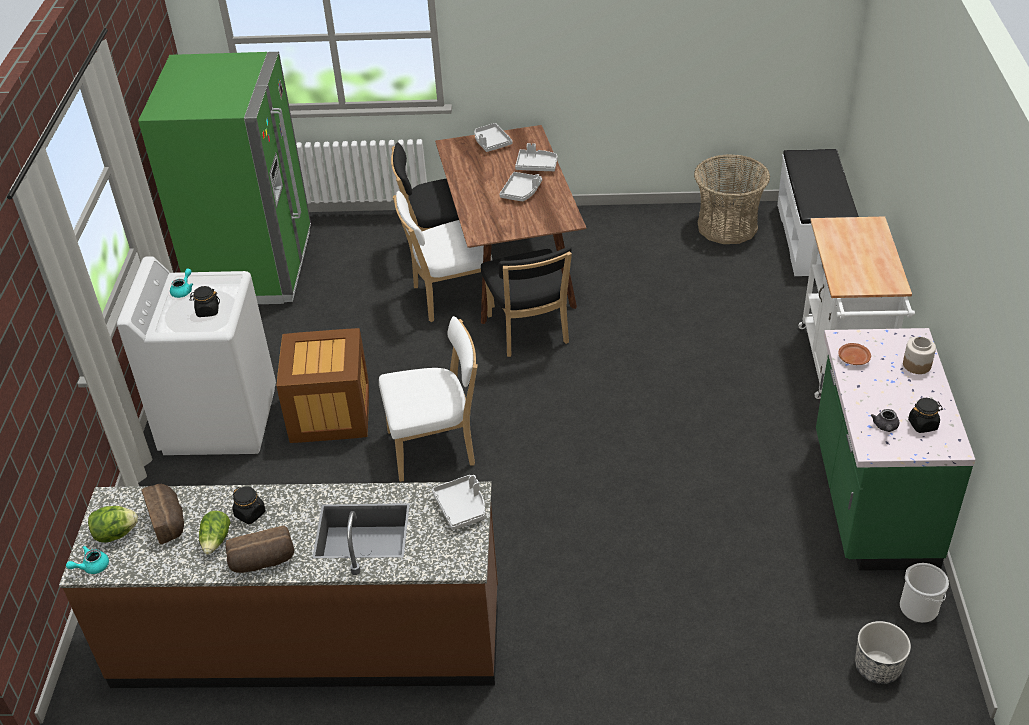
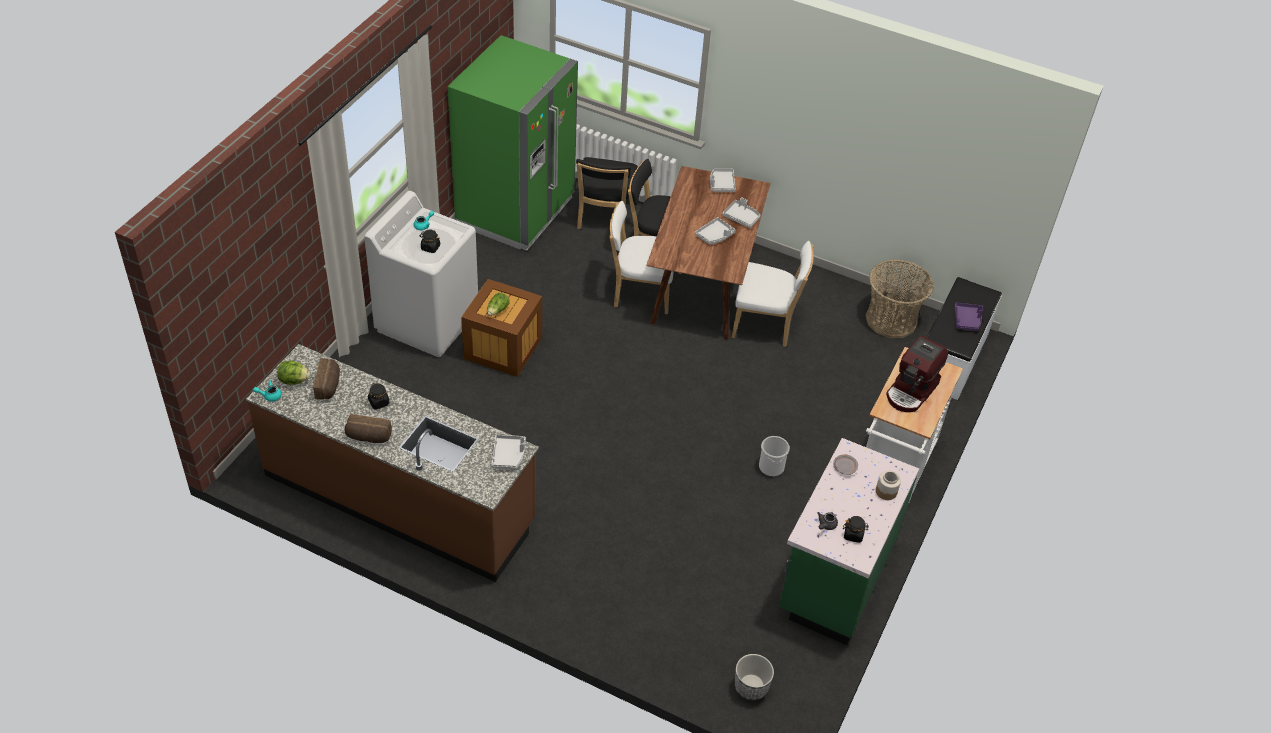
camera: 20 degrees right, 5 degrees up
(216, 540) = (349, 411): lettuce -> lettuce (497, 310)
(436, 448) = (558, 405): white chair -> white chair (766, 326)
(529, 332) = (679, 345): black chair -> black chair (604, 218)
(826, 185) = (967, 320): none -> purple tray
(853, 358) = (844, 467): brown plate -> grey plate
(855, 257) = (912, 391): none -> coffee machine
(919, 608) = (810, 663): bucket -> bucket (771, 467)

